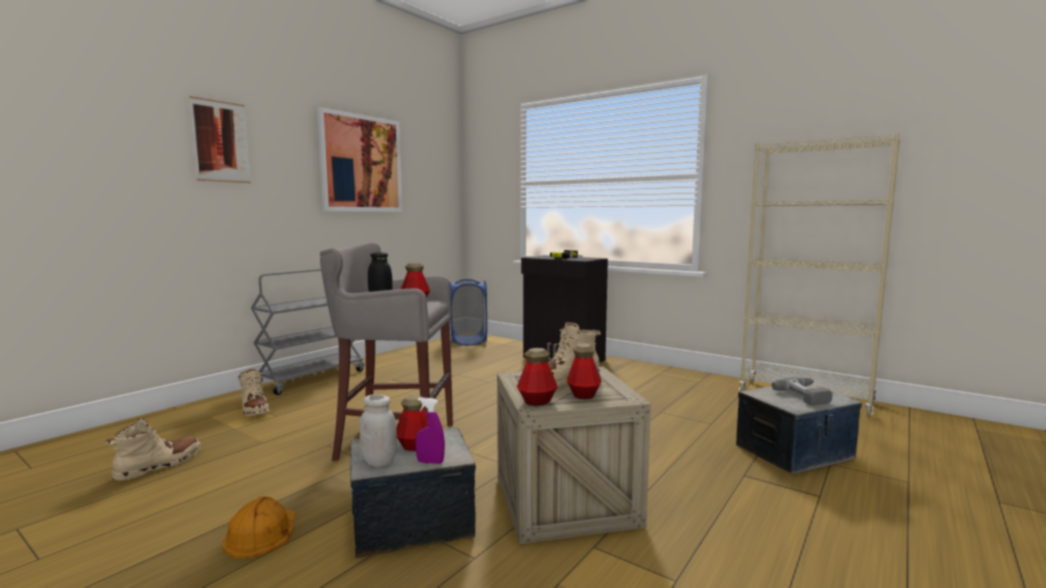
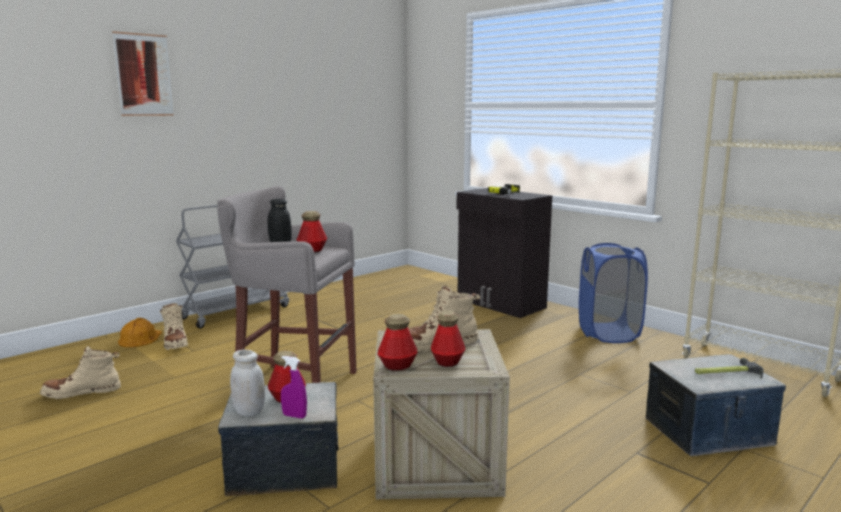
camera: 10 degrees right, 5 degrees up
(159, 465) = (82, 392): beige boot -> beige boot turned 150 degrees counterclockwise
(261, 533) = (152, 464): orange hard hat -> orange hard hat (140, 338)
(361, 163) = (290, 88): picture -> none
(468, 341) = (406, 277): blue laundry basket -> blue laundry basket (608, 333)
(808, 395) = (726, 372): power drill -> hammer

